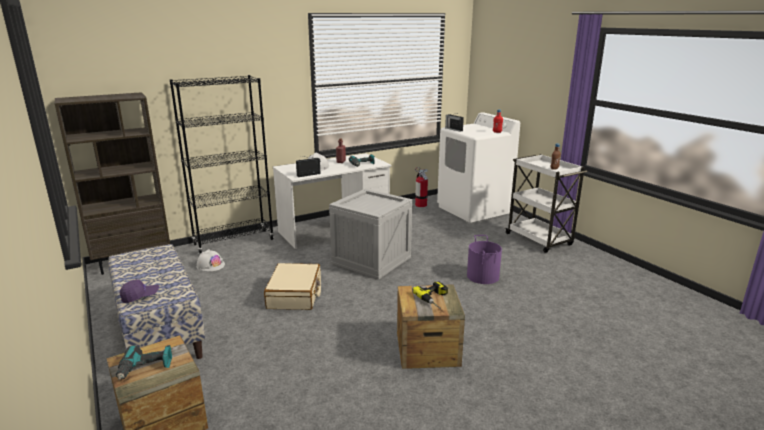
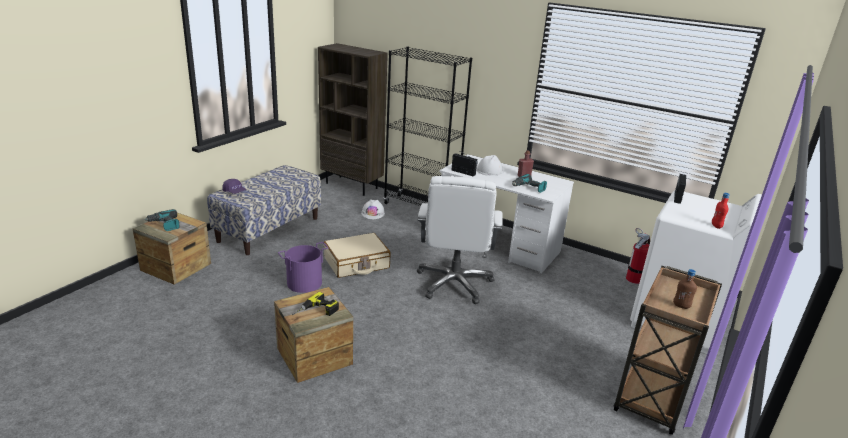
camera: 60 degrees right, 5 degrees up
(371, 261) = (454, 283): crate -> white office chair
(483, 276) = (490, 365): purple bucket -> purple bucket (304, 283)
(539, 240) = (651, 399): white cart -> brown cart

